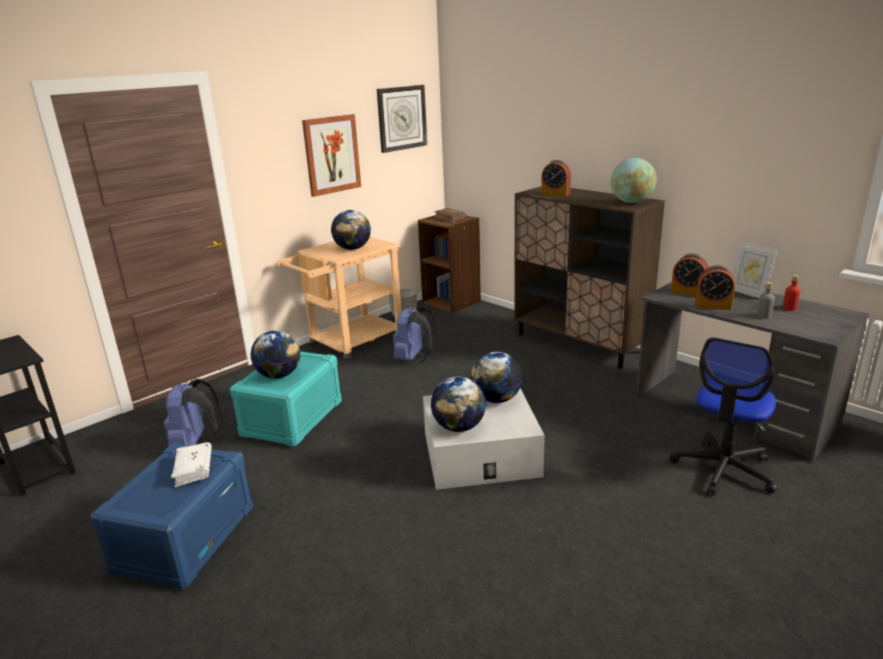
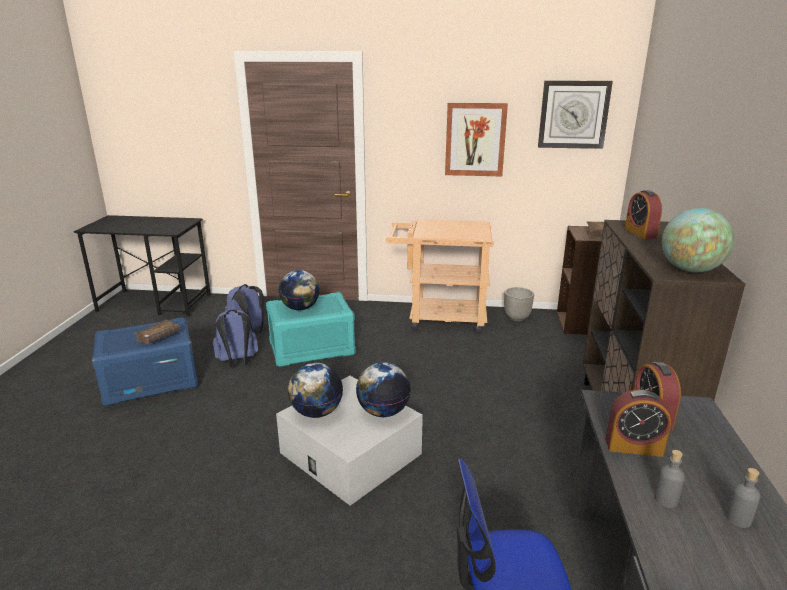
camera: 50 degrees right, 0 degrees up
(194, 470) = (158, 337): white book -> brown book
(352, 249) = (450, 231): globe -> none
(414, 359) = (457, 354): blue backpack -> blue backpack (237, 362)
(713, 306) = (634, 446): alarm clock -> alarm clock turned 60 degrees counterclockwise
(748, 293) = (733, 465): picture frame -> none
(789, 308) = (738, 519): red bottle -> grey bottle

